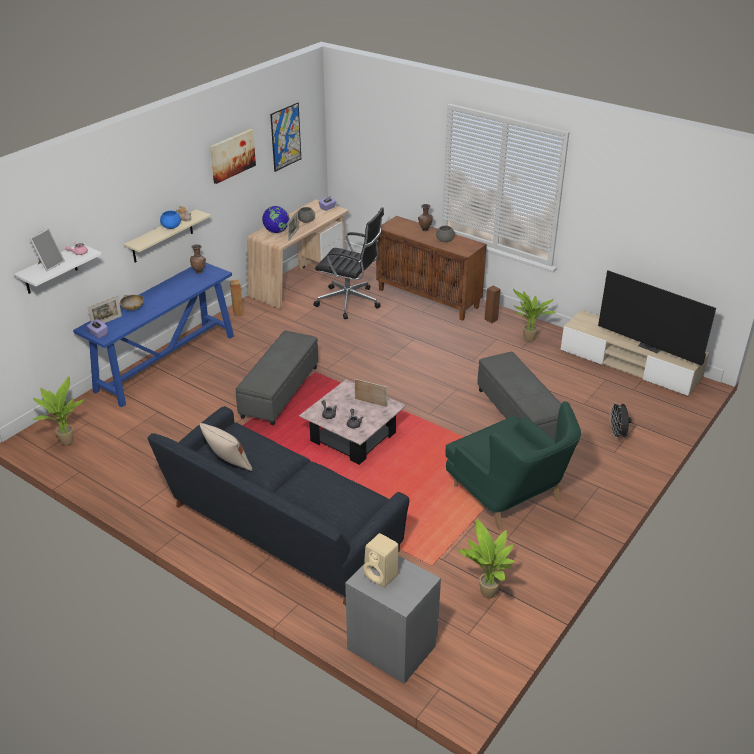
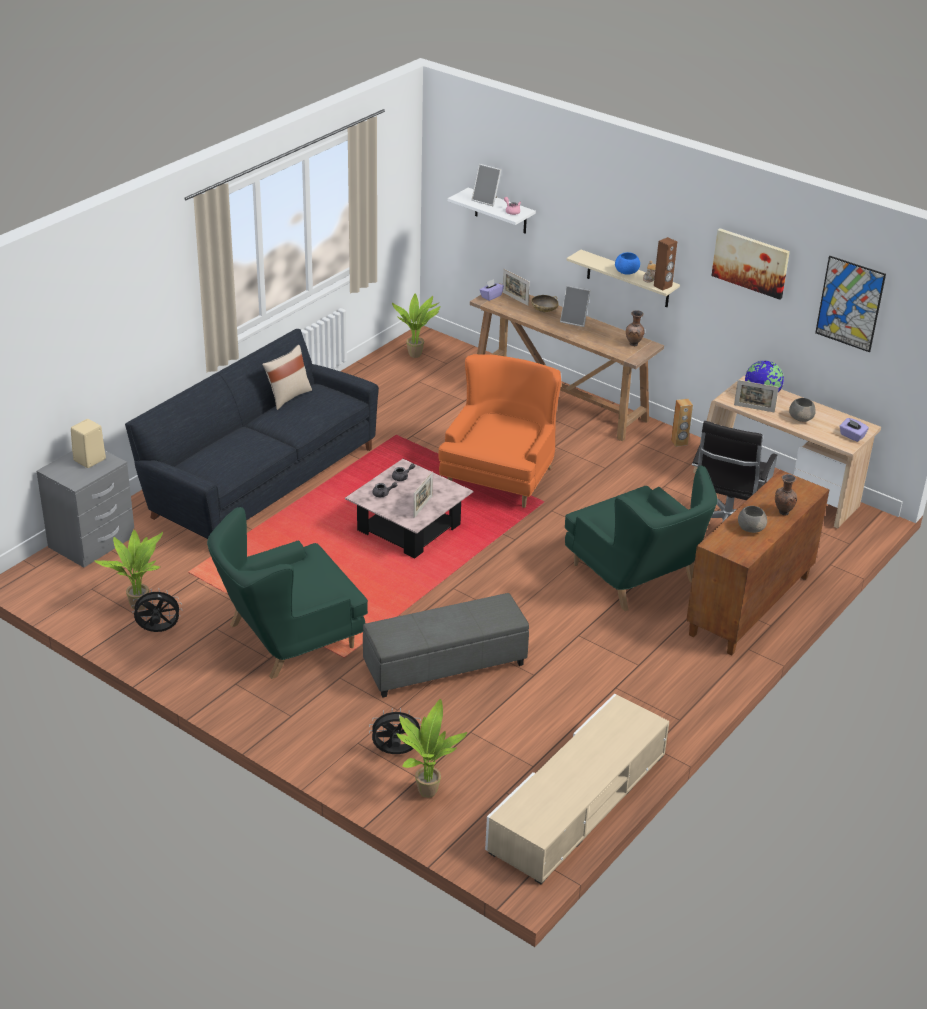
camera: 90 degrees right, 0 degrees up
(154, 295) = (574, 321): none -> picture frame
(167, 362) = (560, 400): blue console table -> brown console table
(279, 392) = (501, 476): grey ottoman -> orange armchair
(402, 336) = (636, 575): none -> green armchair
(491, 319) = (696, 665): brown speaker -> brown speaker (663, 286)
(519, 575) = (158, 631): none -> black fan
(528, 340) = (638, 697): potted plant -> potted plant (425, 791)
(651, 346) = (559, 781): television -> none

